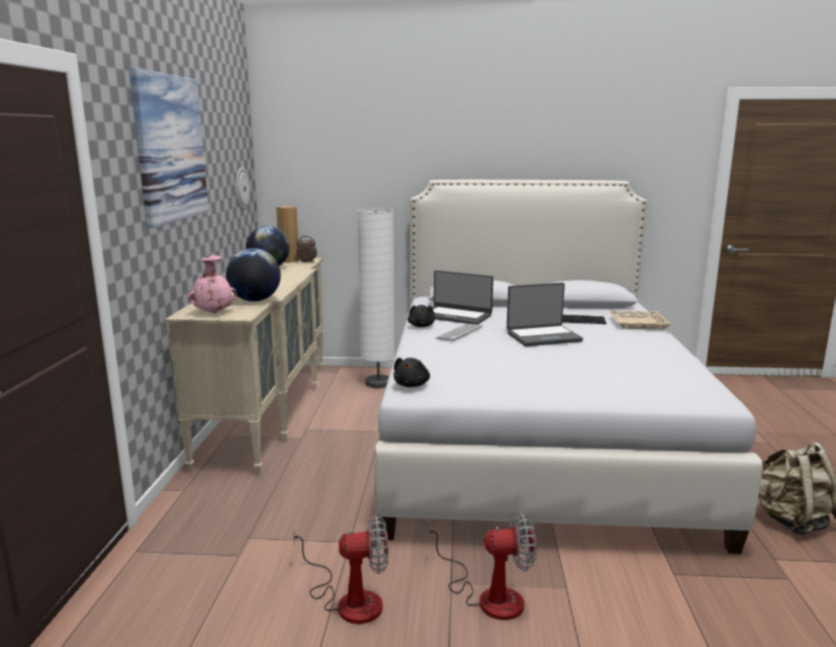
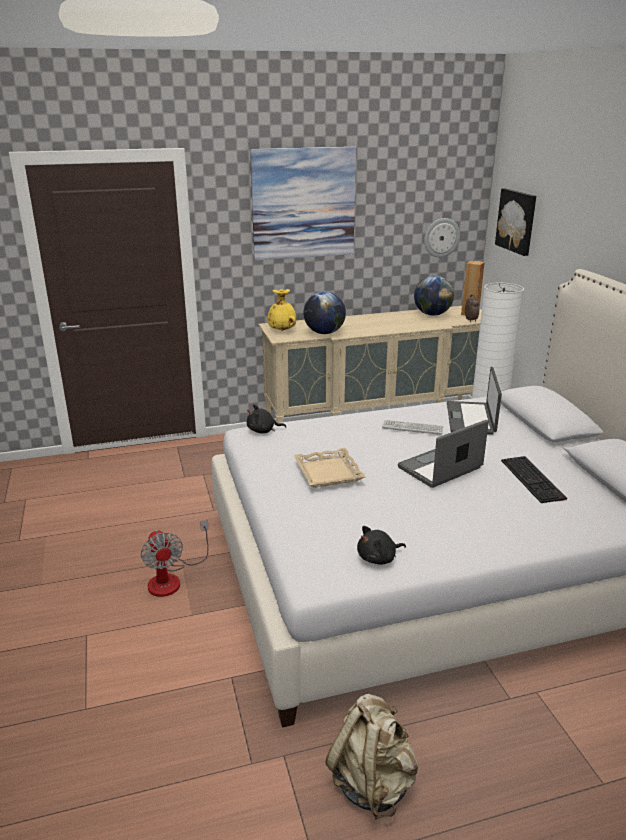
camera: 70 degrees right, 10 degrees up
(213, 312) = (282, 330): pink vase -> yellow vase
(311, 161) = (517, 221): none -> picture
(349, 599) = (153, 525): fan -> none
(421, 326) = (420, 409): black plush toy -> black plush toy (378, 558)
(543, 337) = (441, 469): laptop -> laptop turned 90 degrees clockwise
(638, 324) = (569, 525): beige tray -> beige tray (327, 472)

